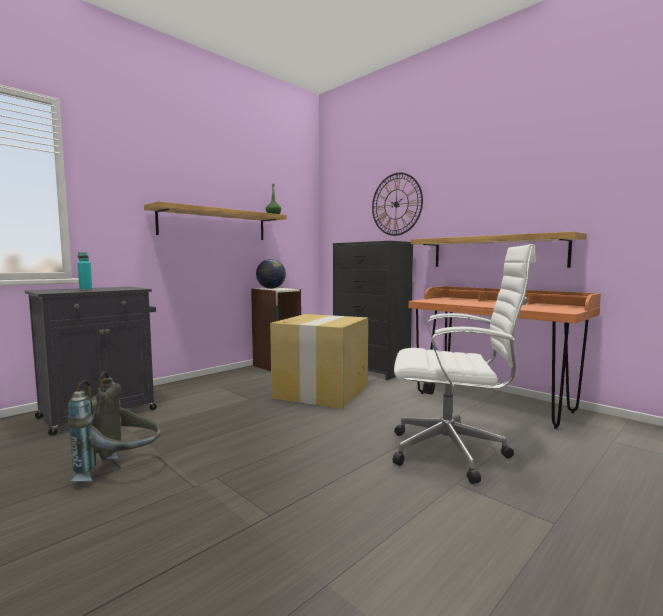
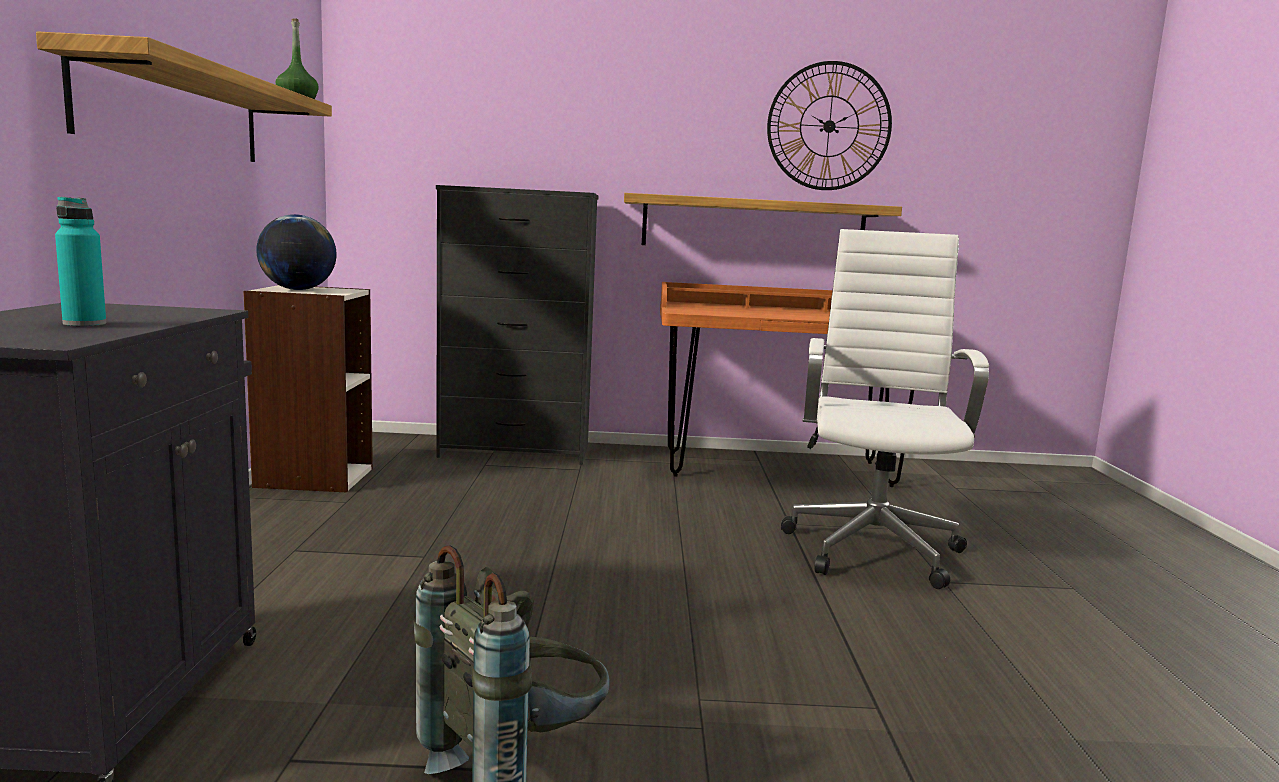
camera: 45 degrees left, 5 degrees up
(322, 391) = (525, 508): cardboard box -> none
(396, 204) = (553, 114): wall clock -> wall clock (829, 126)
(453, 453) = (872, 547): white office chair -> white office chair turned 45 degrees counterclockwise

